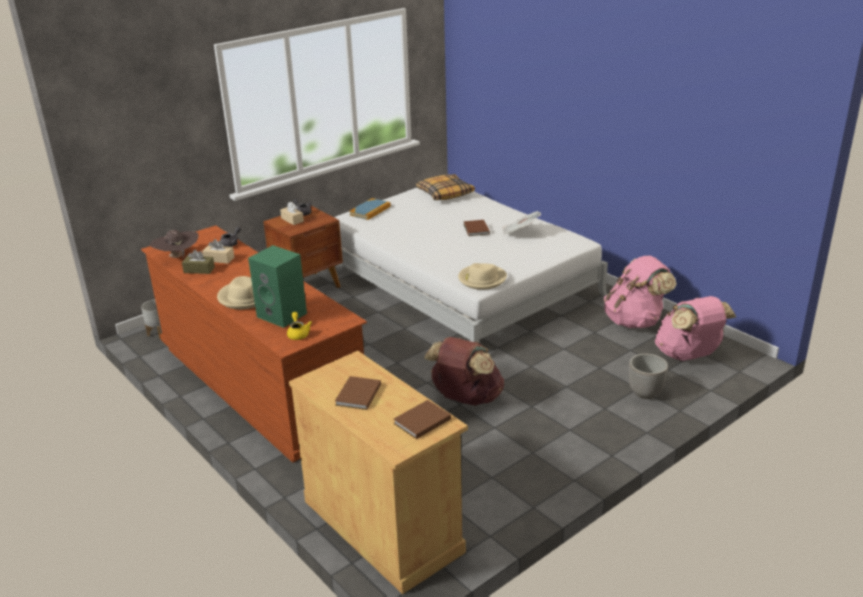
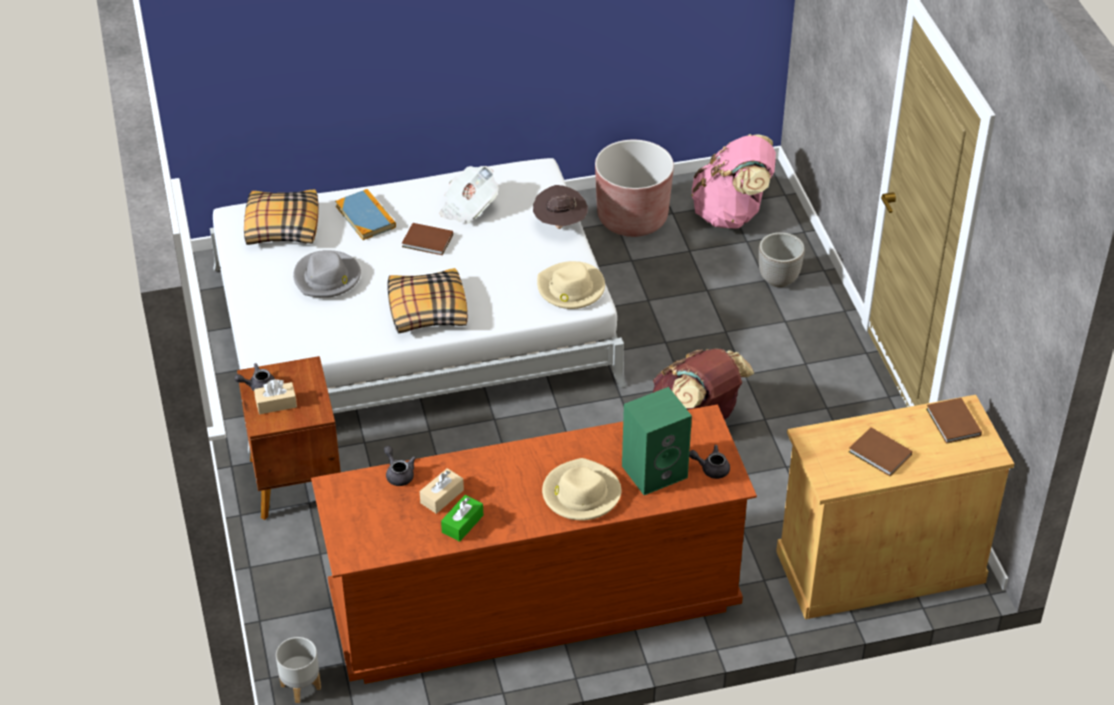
camera: 65 degrees left, 15 degrees up
(177, 257) = (400, 539): brown hat -> brown hat (560, 225)
(199, 270) = (462, 524): brown tissue box -> green tissue box
(298, 333) = (711, 468): yellow teapot -> grey teapot
(370, 211) = (266, 320): book -> book (366, 217)
(417, 214) = (327, 277): none -> grey hat
(418, 245) = (427, 309): none -> pillow
(635, 321) = (632, 218): pink backpack -> brown planter

